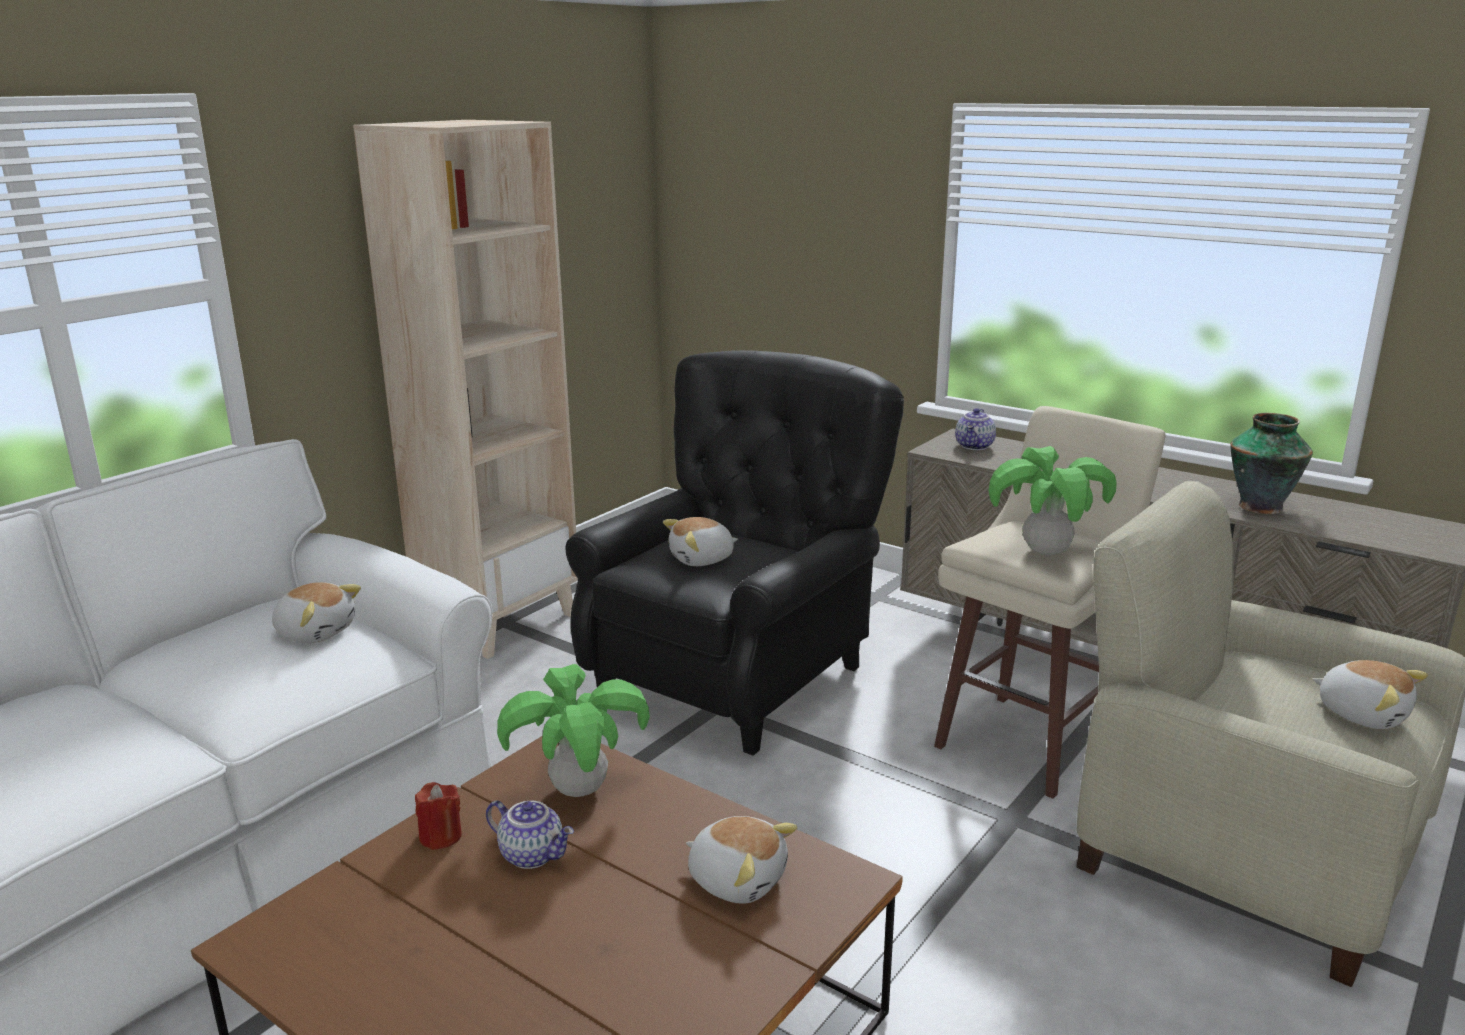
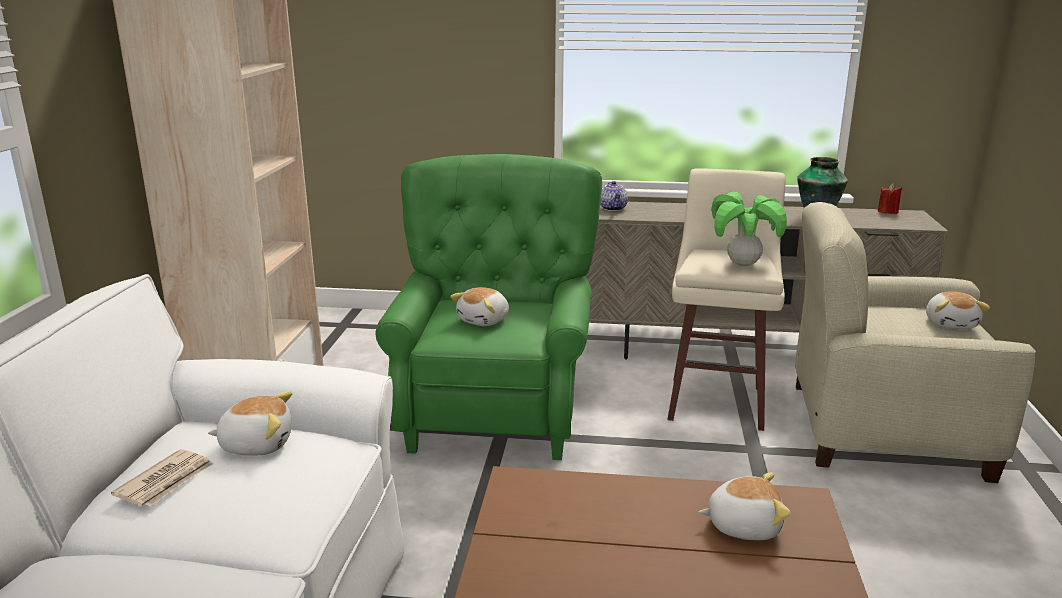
camera: 30 degrees left, 0 degrees up
(210, 644) = (166, 481): none -> newspaper
(440, 836) = (508, 574): red candle -> red candle (887, 211)
(533, 854) = (593, 560): teapot -> none
(580, 790) = (567, 505): potted plant -> none
(740, 676) = (496, 410): black armchair -> green armchair
(1362, 713) = (951, 324): plush toy -> plush toy turned 75 degrees clockwise

